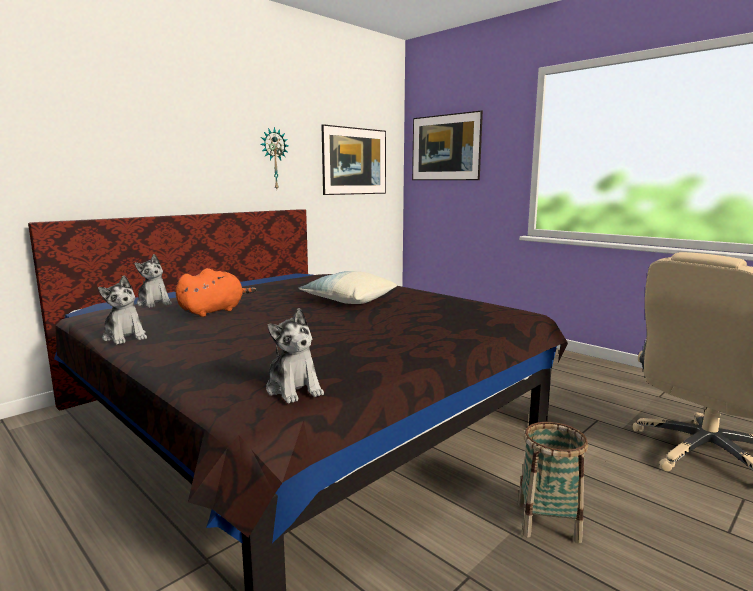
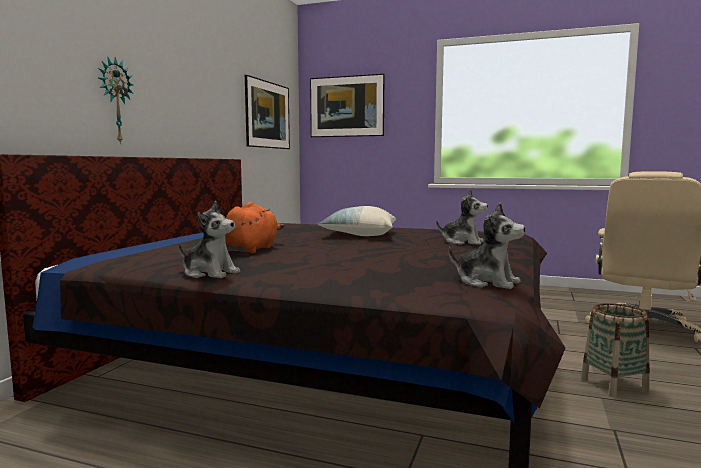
camera: 25 degrees left, 5 degrees down
(154, 303) = (161, 250): plush toy -> plush toy (462, 242)
(274, 159) = (210, 105): wall clock -> wall clock (114, 101)

